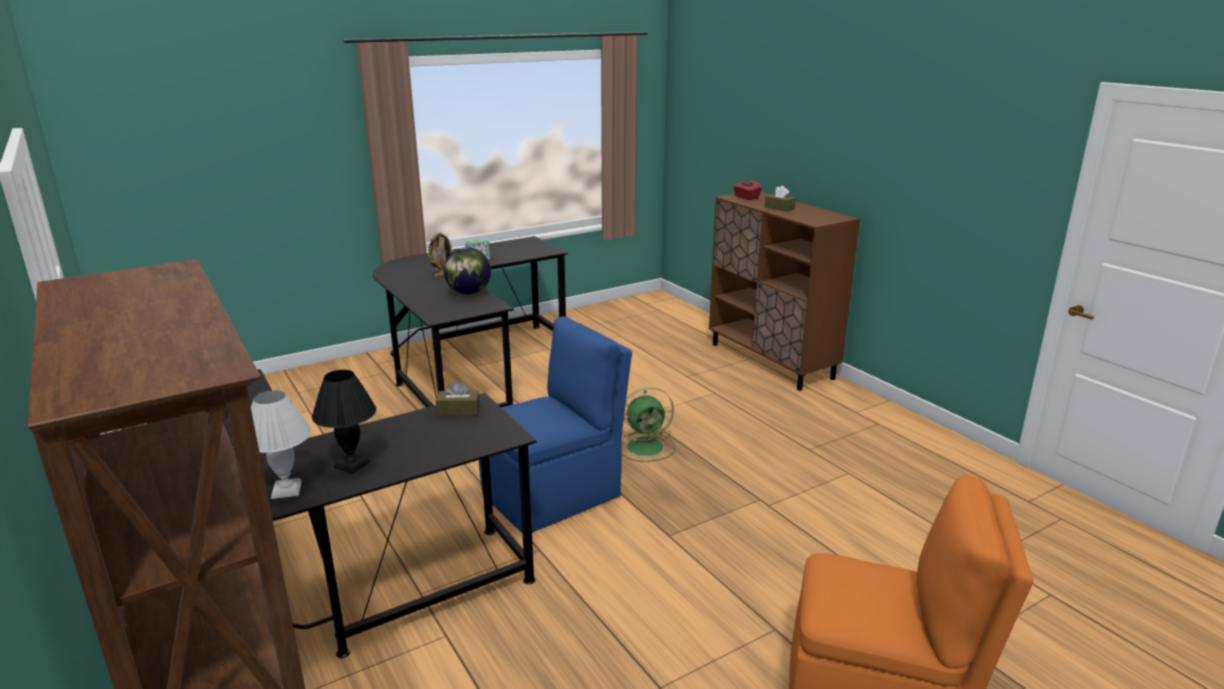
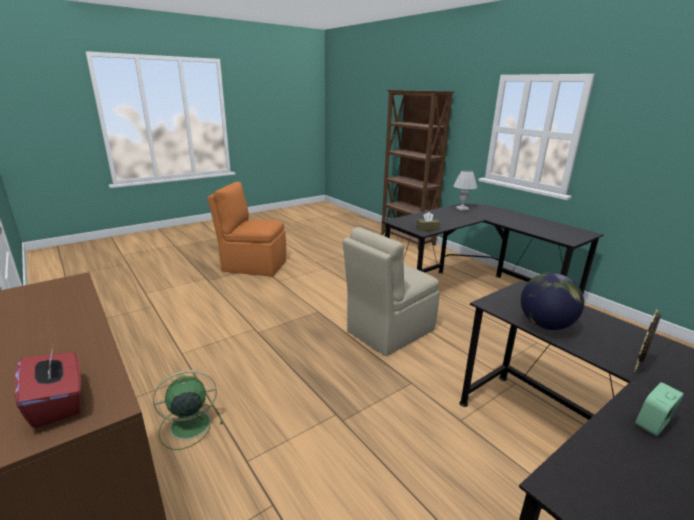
camera: 175 degrees right, 0 degrees up
(351, 465) = (449, 214): black table lamp -> none
(555, 494) = (388, 331): blue chair -> beige chair
(647, 447) = (330, 372): green fan -> green fan (188, 425)
(779, 208) = (57, 334): brown tissue box -> none

